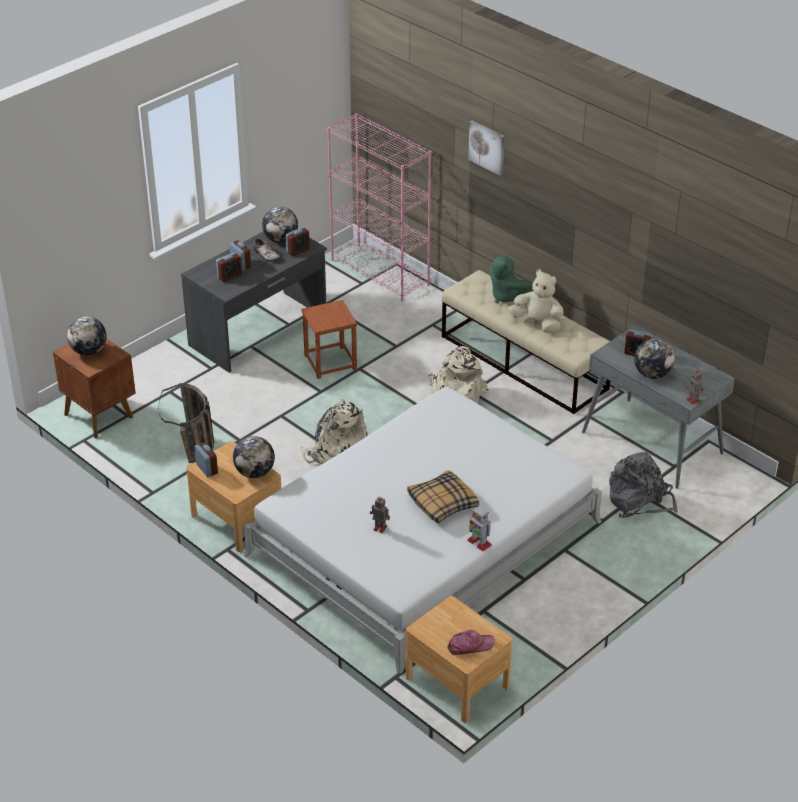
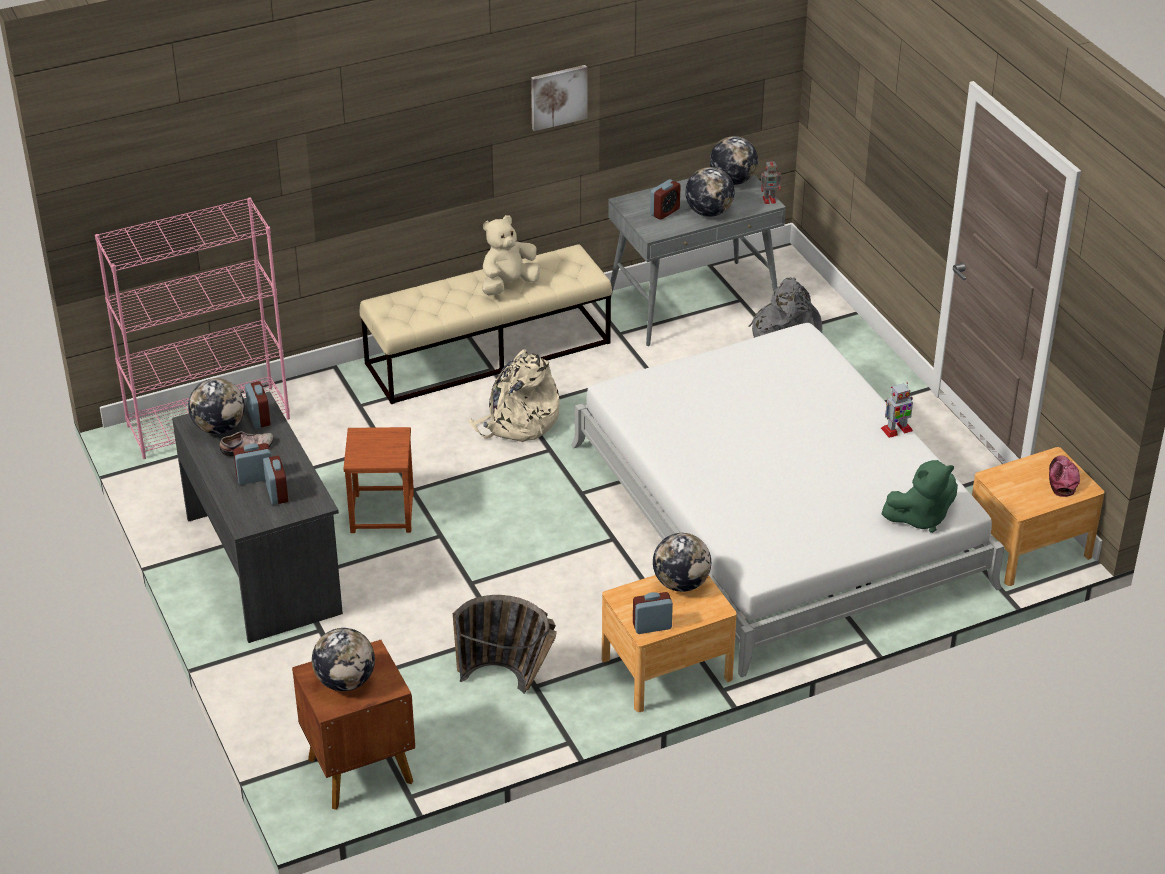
camera: 70 degrees left, 0 degrees up
(336, 453) = (578, 550): beige backpack -> none
(379, 527) = (840, 498): toy robot -> none
(442, 503) = (817, 439): pillow -> none
(487, 147) = (341, 131): picture -> picture (558, 96)
(507, 297) = (438, 293): green plush toy -> green plush toy (920, 517)
(705, 377) = (732, 181): none -> globe

